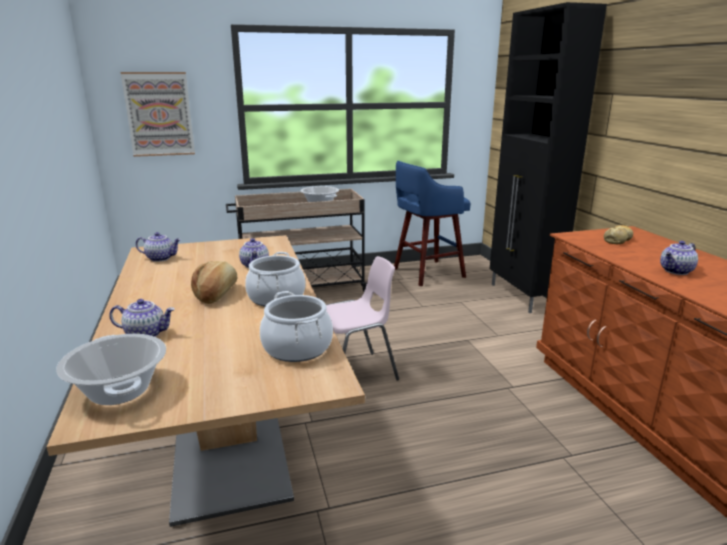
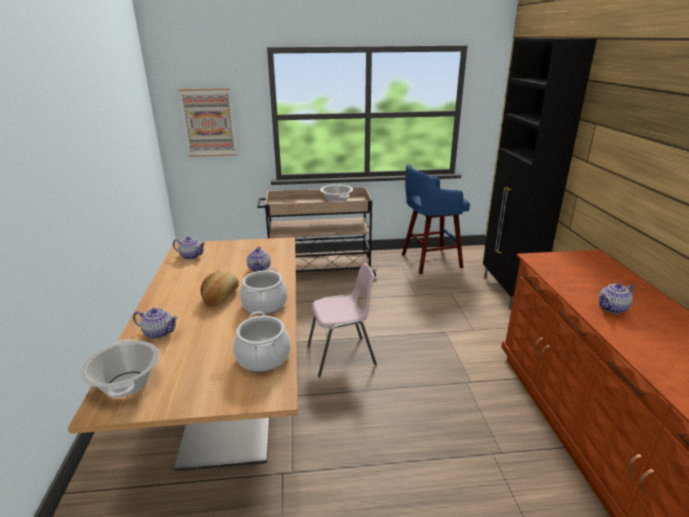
camera: 10 degrees right, 5 degrees up
(617, 240) = (576, 266): bread -> none

